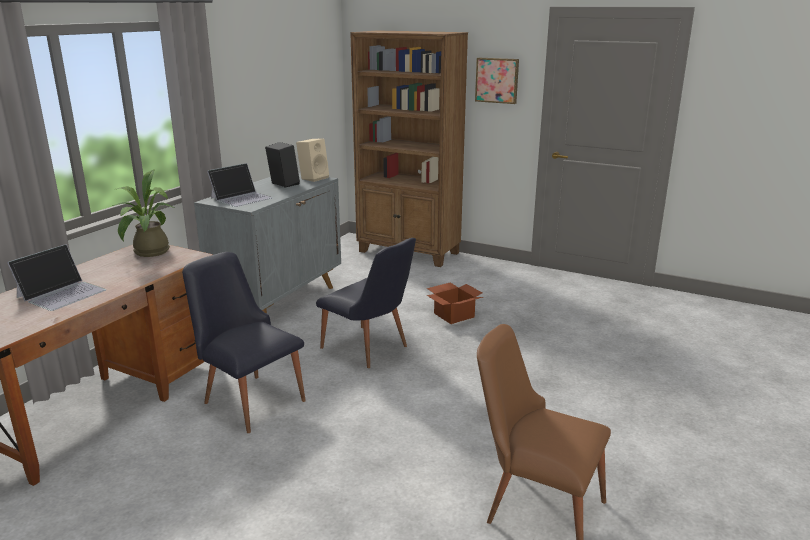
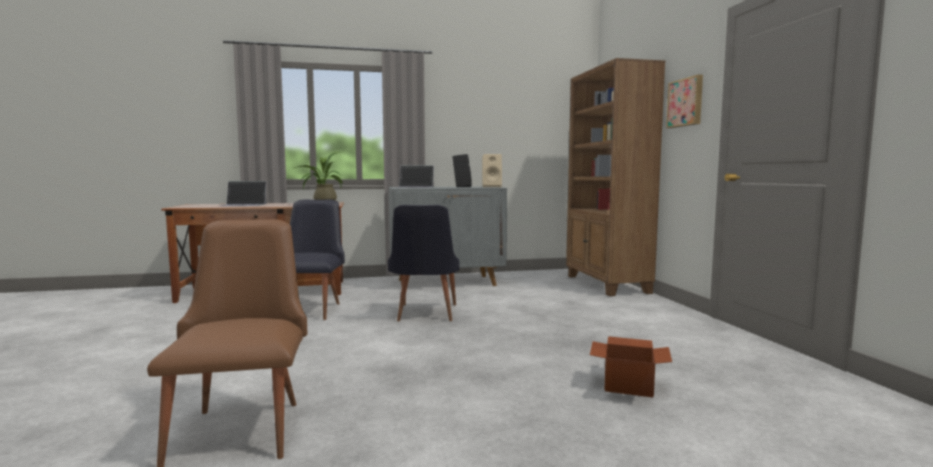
camera: 50 degrees right, 15 degrees down
(454, 314) = (536, 319): cardboard box -> cardboard box (629, 384)

